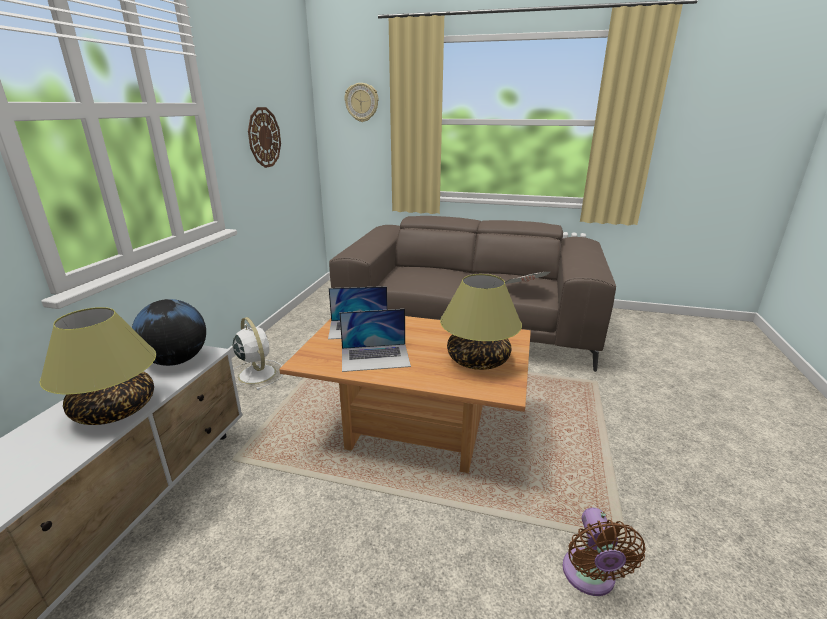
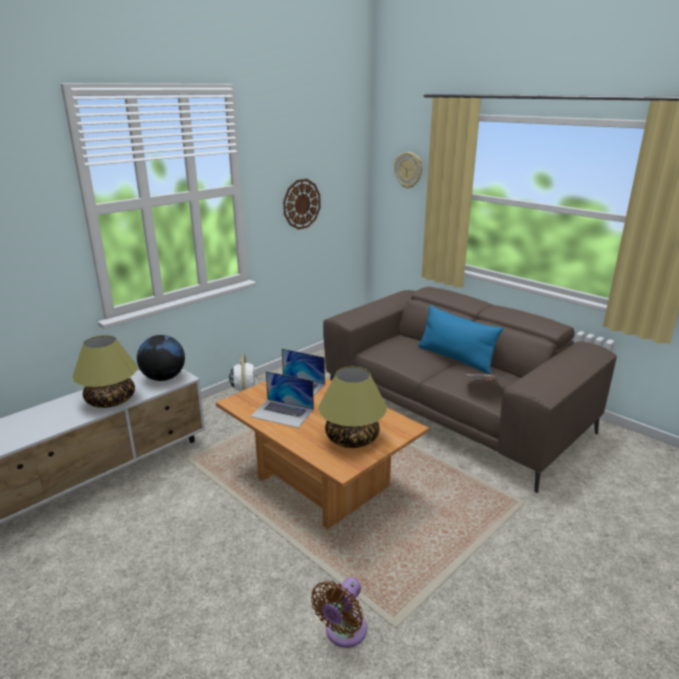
camera: 30 degrees right, 0 degrees up
(469, 274) = (455, 358): none -> blue pillow

